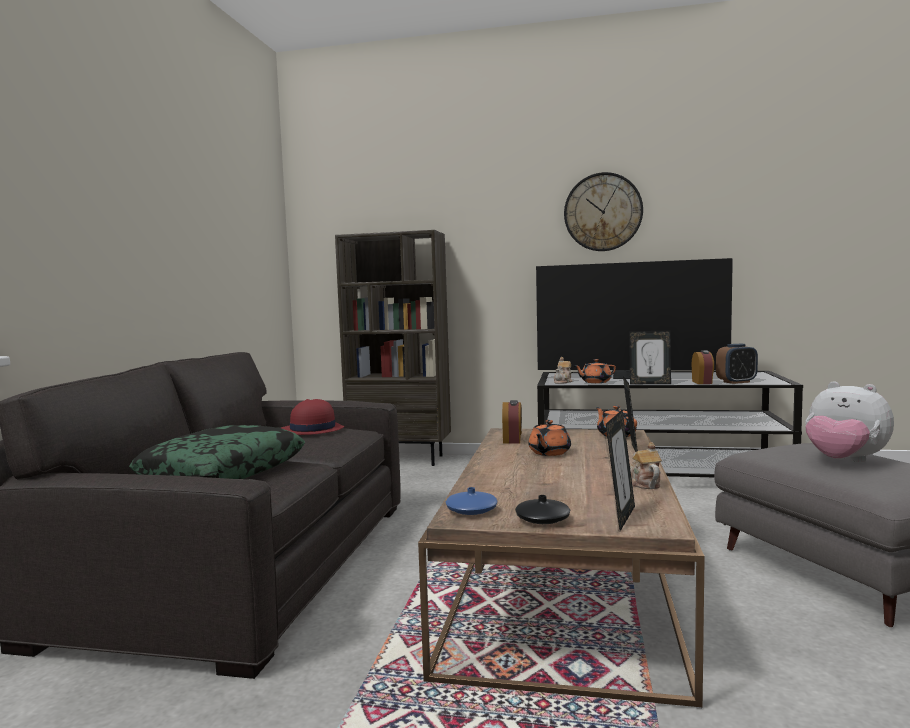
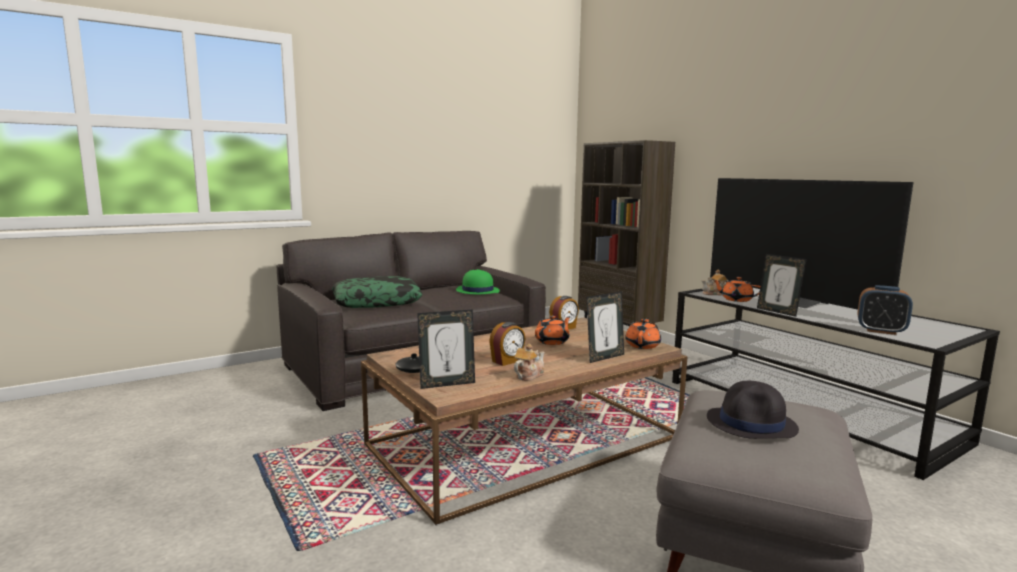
camera: 45 degrees right, 5 degrees up
(312, 430) = (477, 291): red hat -> green hat
(471, 510) = (405, 354): blue vase -> none
(549, 453) = (552, 341): orange teapot -> orange teapot turned 150 degrees clockwise
(603, 212) = (819, 120): wall clock -> none
(702, 382) = (836, 322): alarm clock -> alarm clock (507, 361)
(844, 461) = (751, 424): plush toy -> black hat

